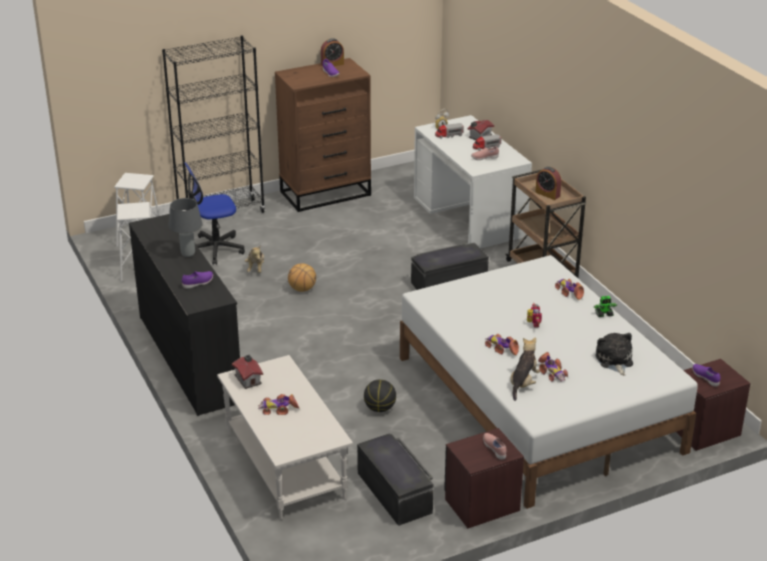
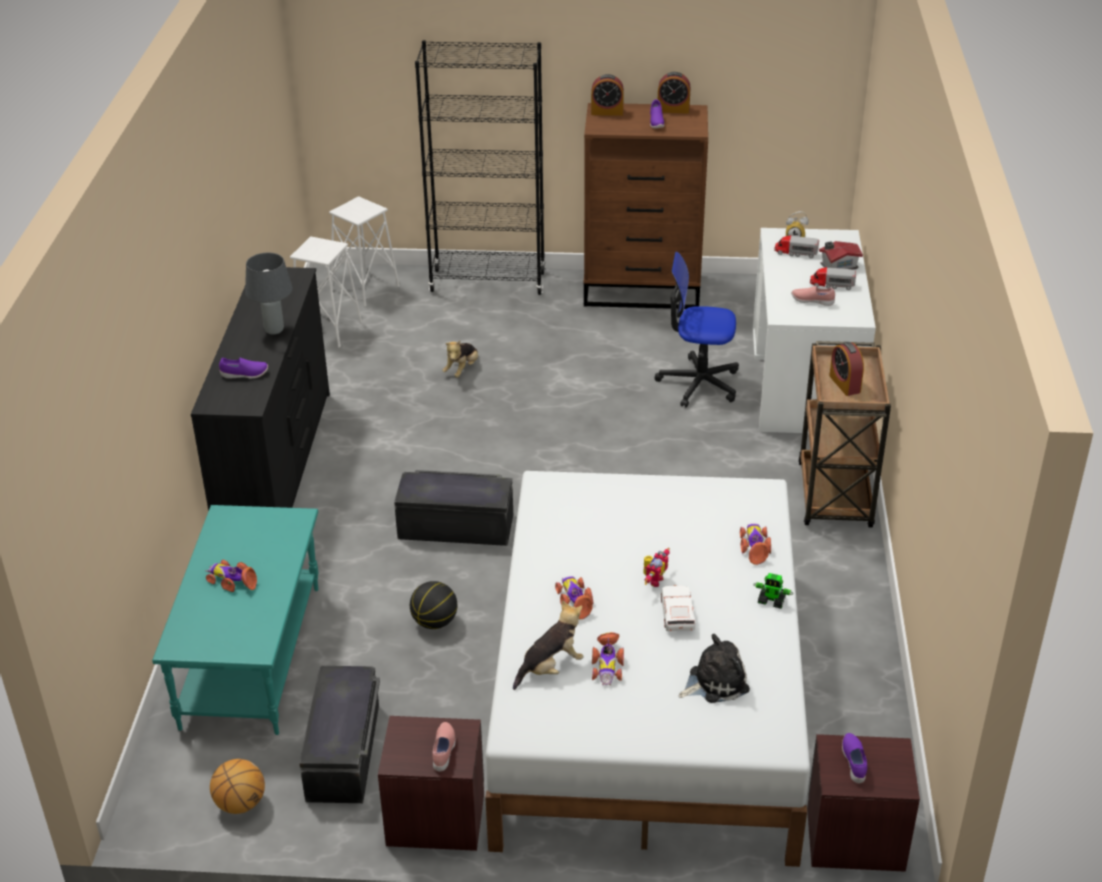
camera: 30 degrees right, 5 degrees up
(215, 249) = (438, 328): office chair -> office chair (699, 383)
(248, 379) = (238, 525): toy house -> none
(286, 465) = (253, 657): white coffee table -> turquoise coffee table
(293, 74) = (607, 112): none -> alarm clock
(302, 289) = (491, 417): basketball -> basketball (240, 804)
(448, 282) = (689, 468): black storage box -> black storage box (456, 525)
(562, 336) = (677, 614): none -> white toy car
(614, 361) = (715, 682): plush toy -> plush toy turned 45 degrees clockwise

